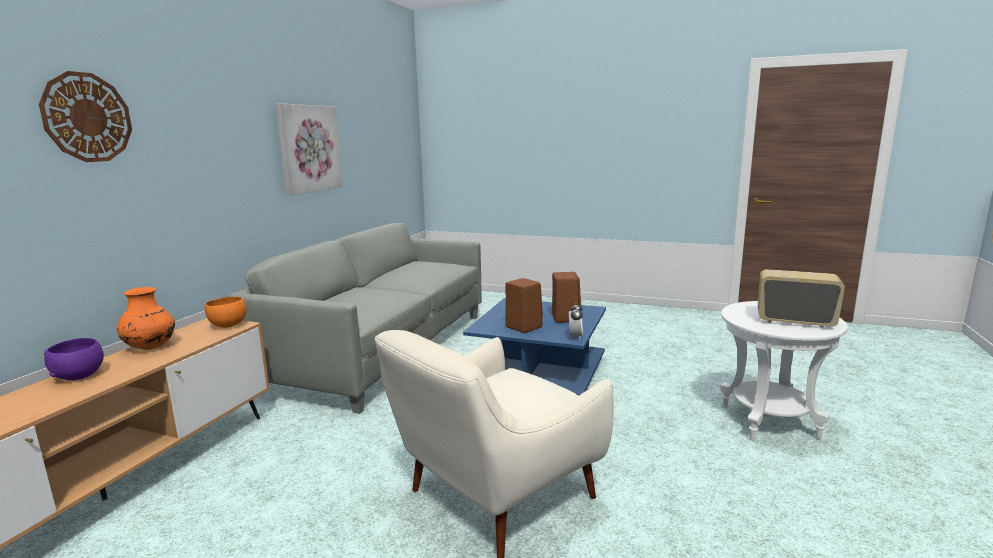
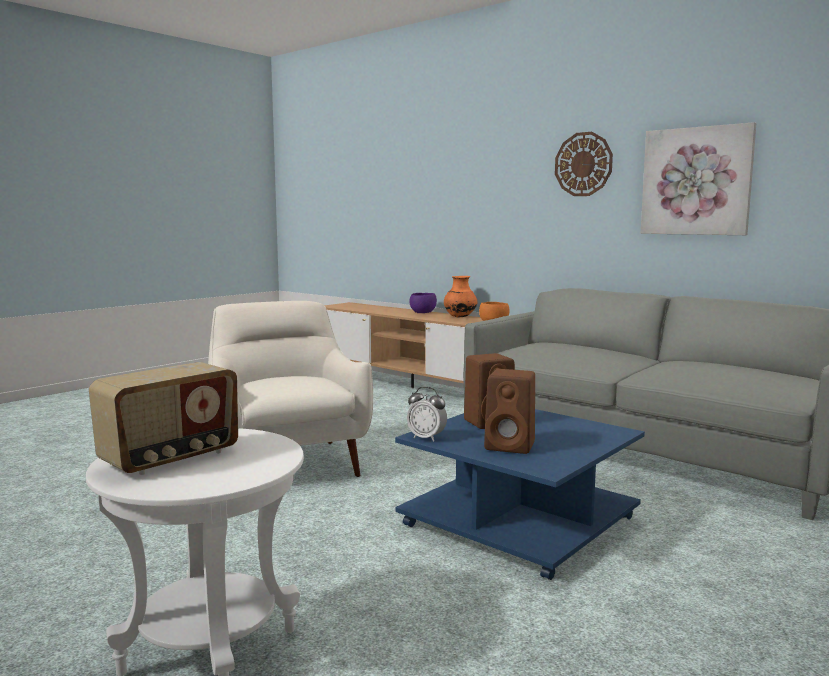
camera: 110 degrees right, 5 degrees down
(87, 117) = (479, 161): wall clock -> wall clock (583, 164)

